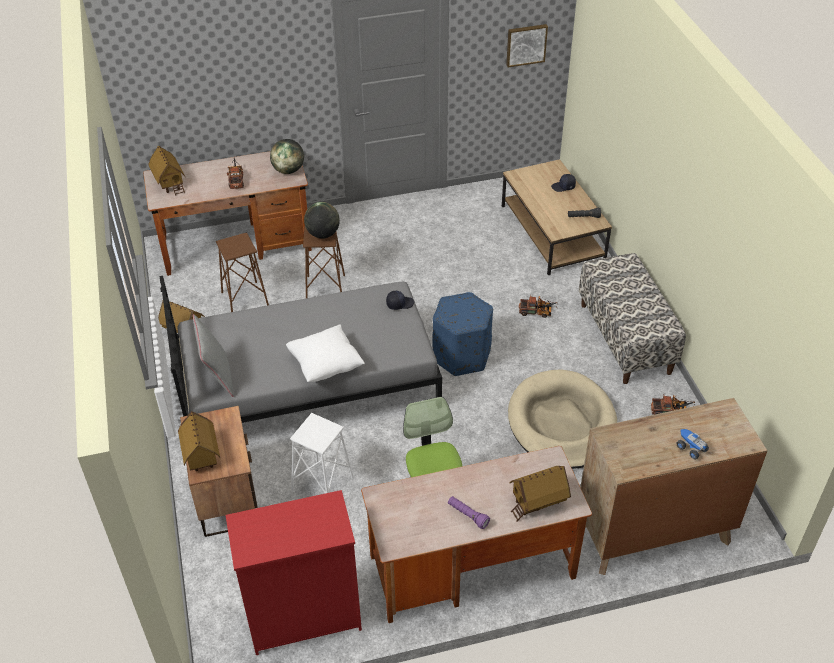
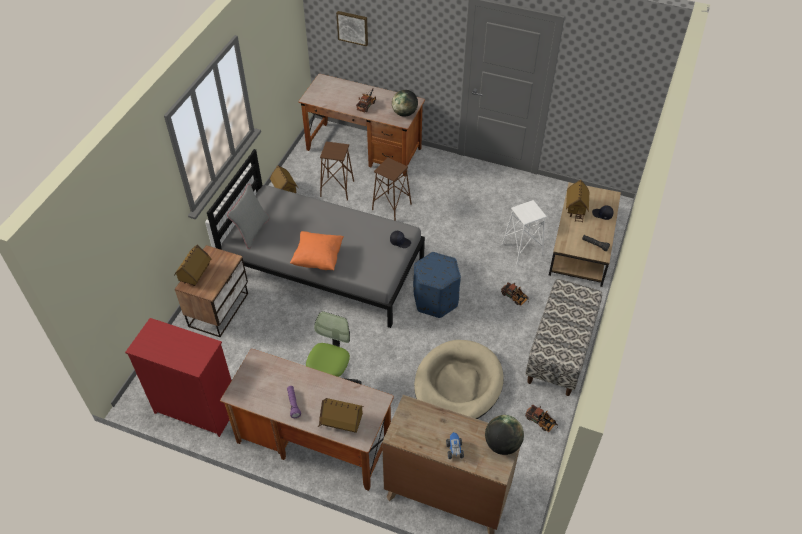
camera: 35 degrees right, 5 degrees up
(170, 183) = (326, 89): toy house -> toy house (576, 209)
(322, 484) = (276, 334): white stool -> white stool (522, 249)
(323, 234) = (393, 169): globe -> globe (502, 444)
(326, 365) = (318, 259): white pillow -> orange pillow
(526, 44) = (621, 91): picture -> picture (353, 27)

